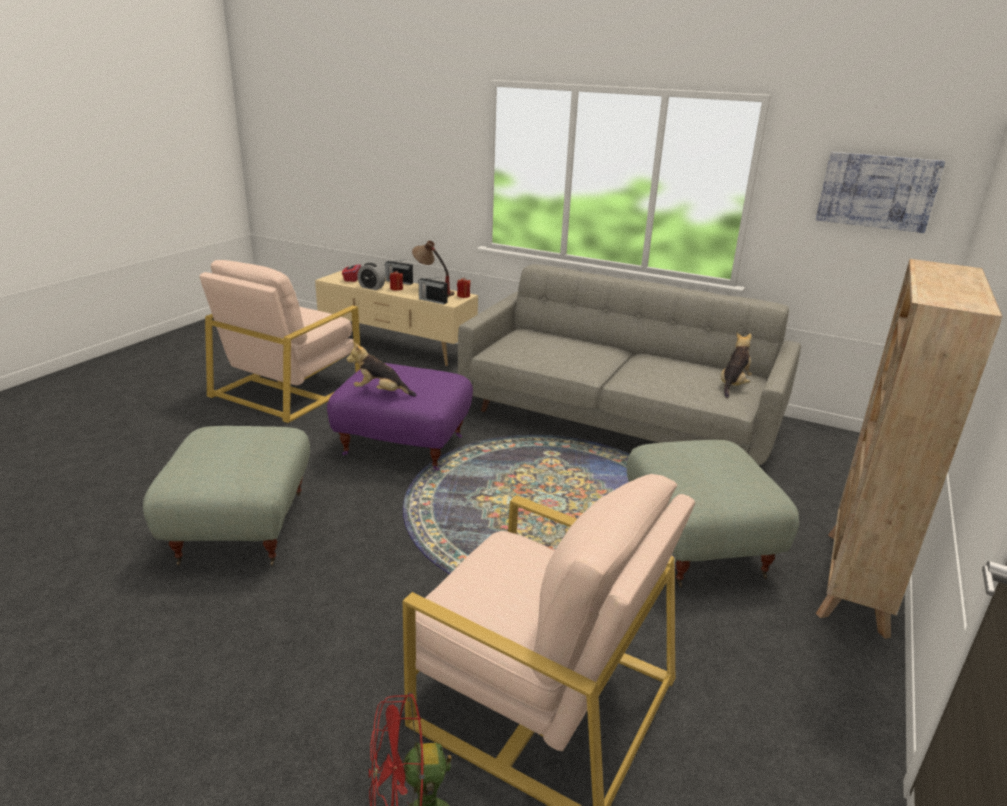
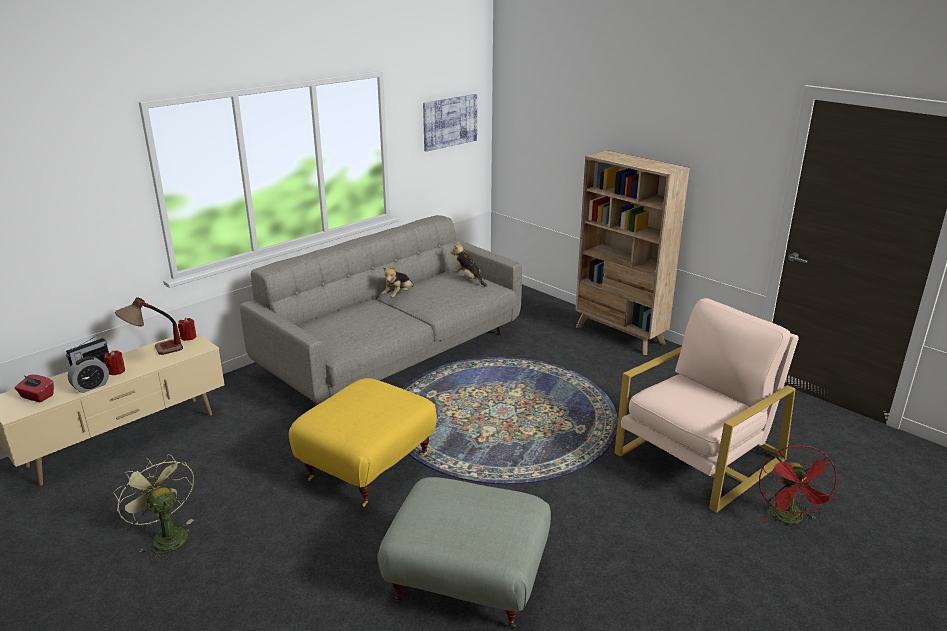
camera: 70 degrees left, 0 degrees up
(288, 388) = (165, 536): beige armchair -> green fan
(381, 392) = (383, 421): plush toy -> plush toy (398, 295)
(404, 444) = (367, 466): purple ottoman -> yellow ottoman
(432, 300) = (184, 356): radio -> none
(699, 543) = (571, 368): grey ottoman -> none

